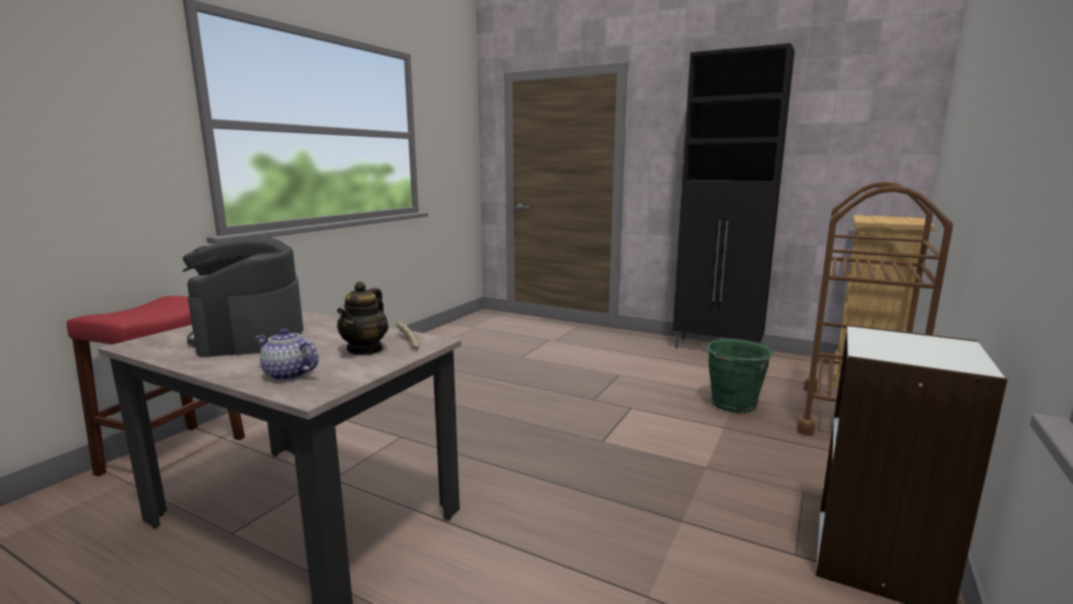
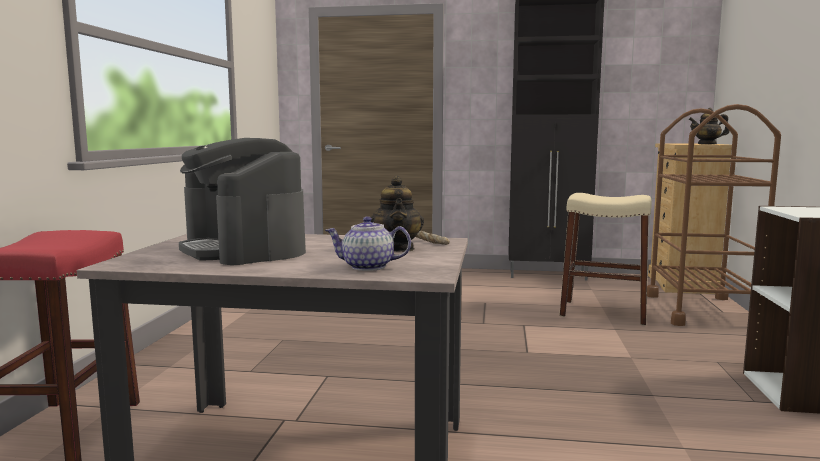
camera: 20 degrees left, 5 degrees down
(732, 404) = (603, 312): green bucket -> beige stool
(902, 222) = (707, 144): none -> teapot

